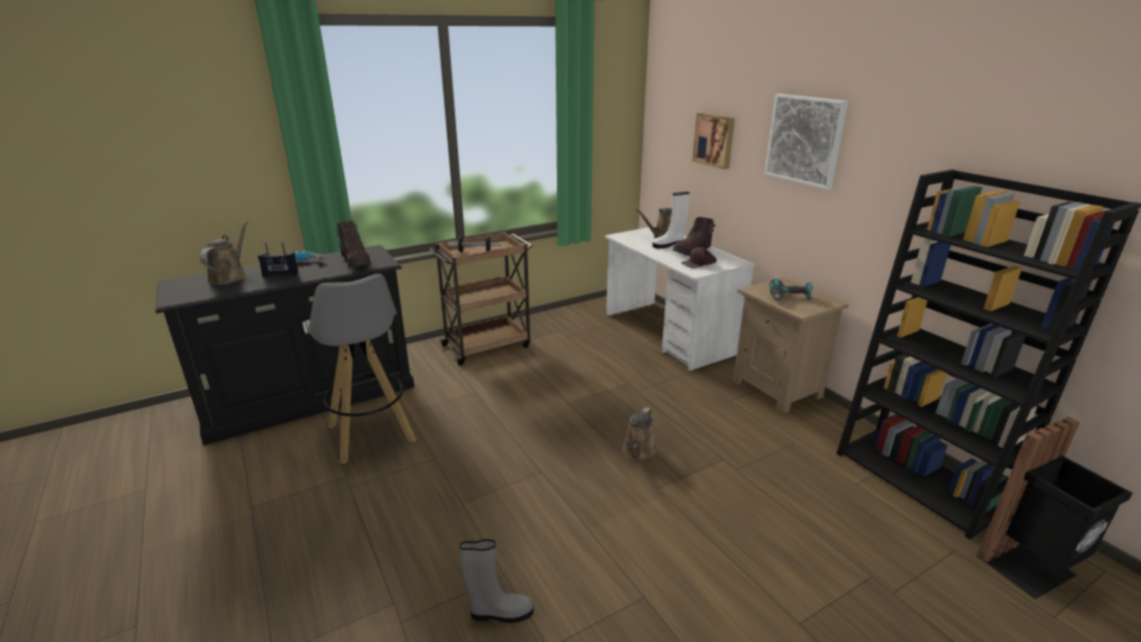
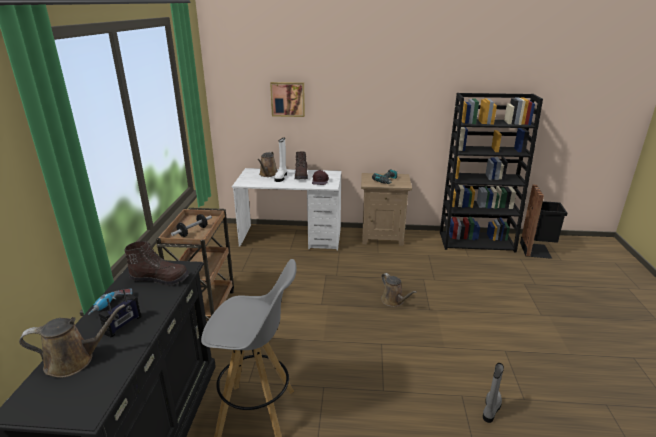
camera: 55 degrees left, 0 degrees up
(230, 277) = (74, 360): brown watering can -> brown watering can turned 120 degrees clockwise
(805, 140) = (363, 89): picture -> none

